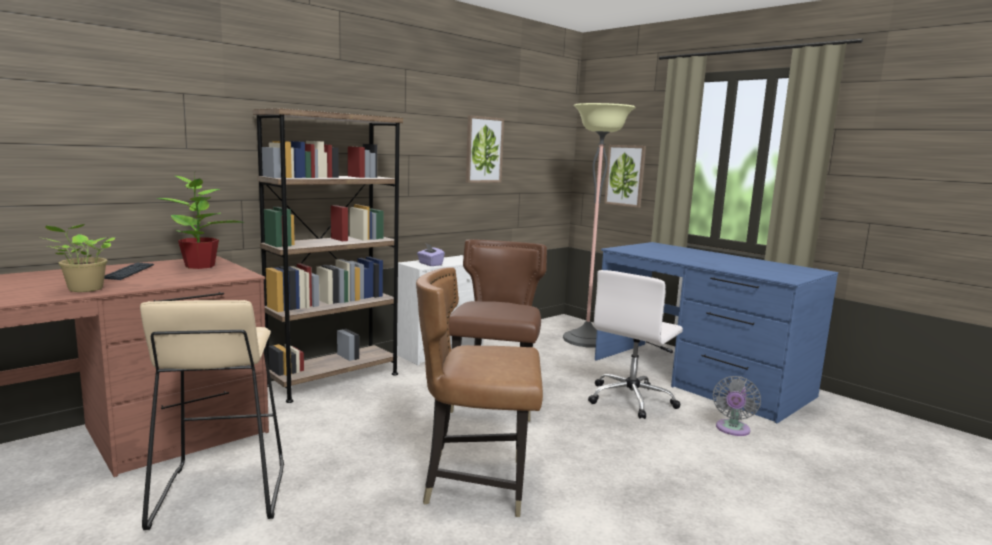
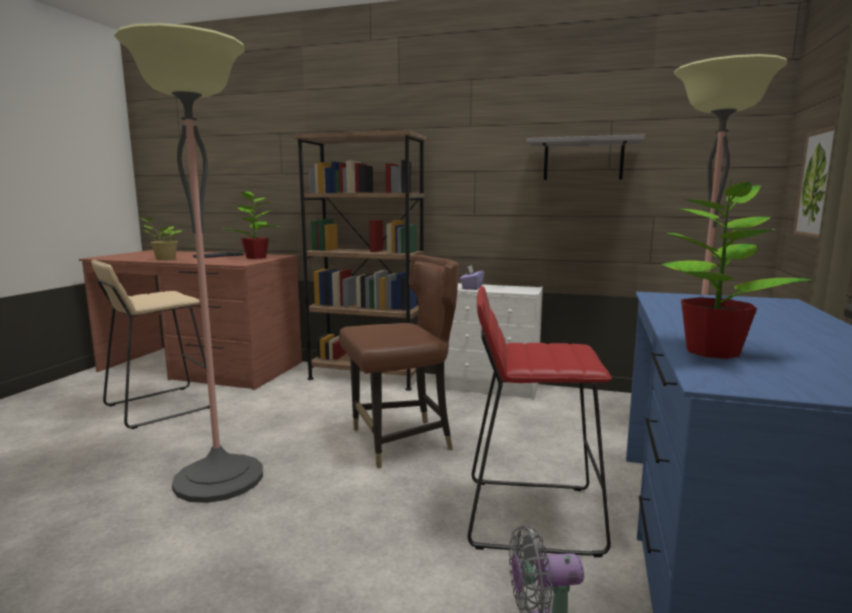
camera: 60 degrees right, 0 degrees up
(476, 483) = (219, 479): brown chair -> floor lamp
(483, 150) = (583, 160): picture -> grey shelf
(631, 399) = (530, 515): white office chair -> red stool
(744, 270) = (712, 351): none -> potted plant

